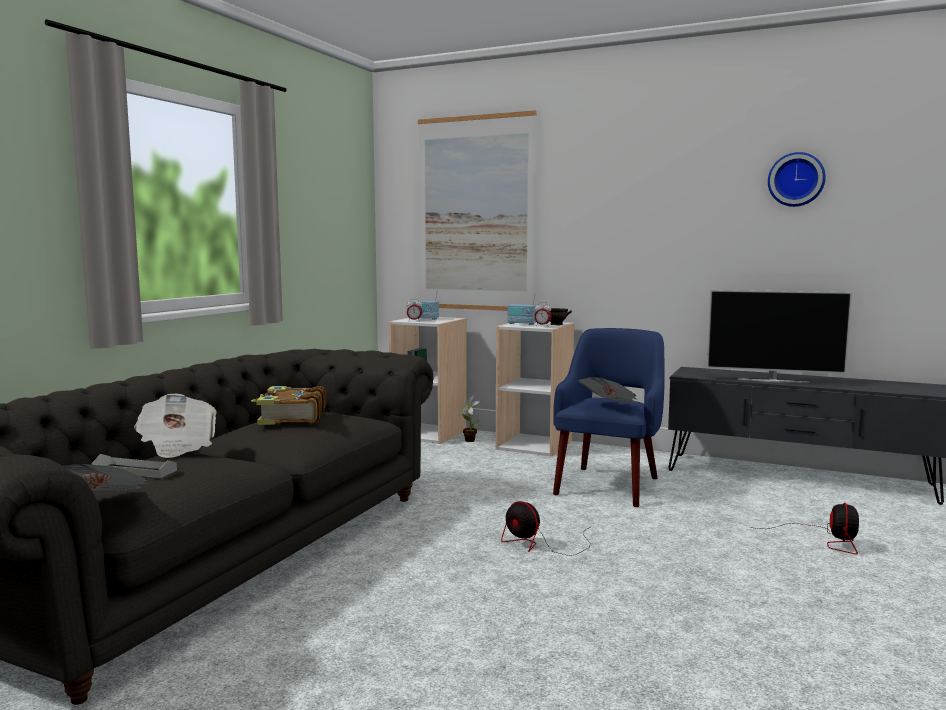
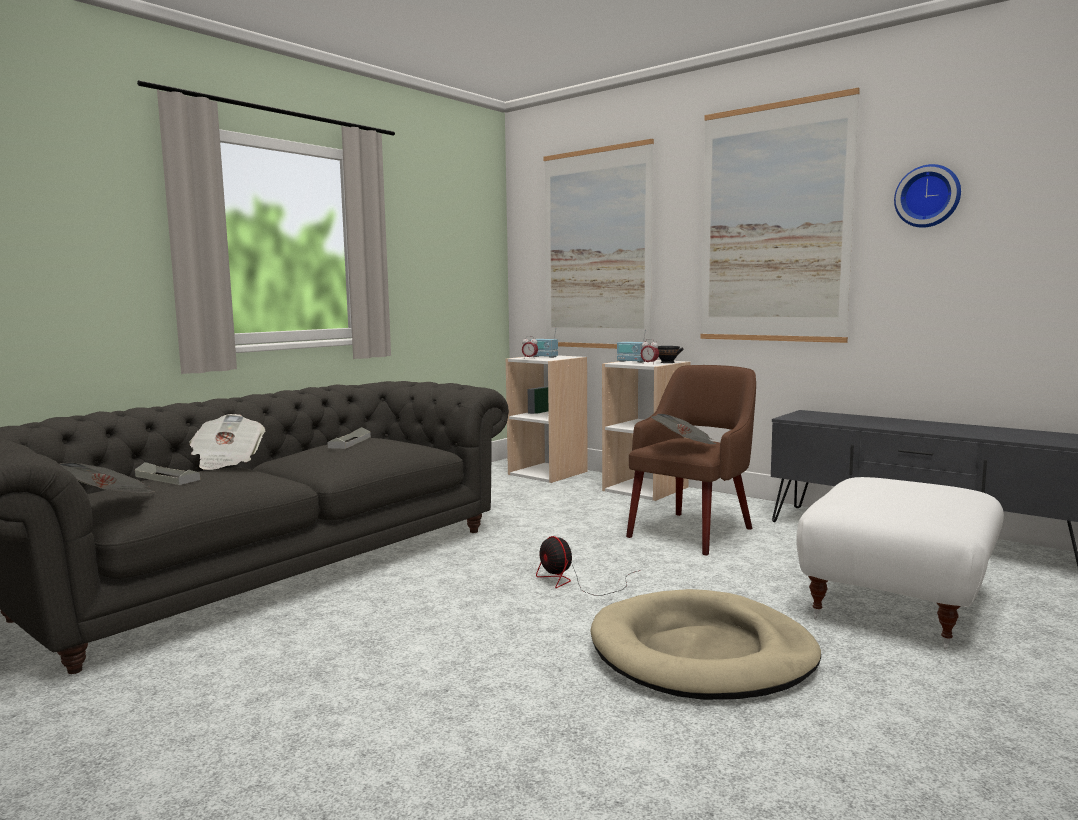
camera: 15 degrees right, 0 degrees up
(291, 417) = (350, 442): book -> grey tray
(469, 440) = (582, 481): potted plant -> none
(608, 485) = (692, 532): blue armchair -> brown armchair
(656, 197) = (773, 224): none -> picture
(703, 601) = (702, 653): none -> beige dog bed
(773, 381) = (888, 426): television -> none
(825, 540) = (898, 606): fan -> white ottoman

